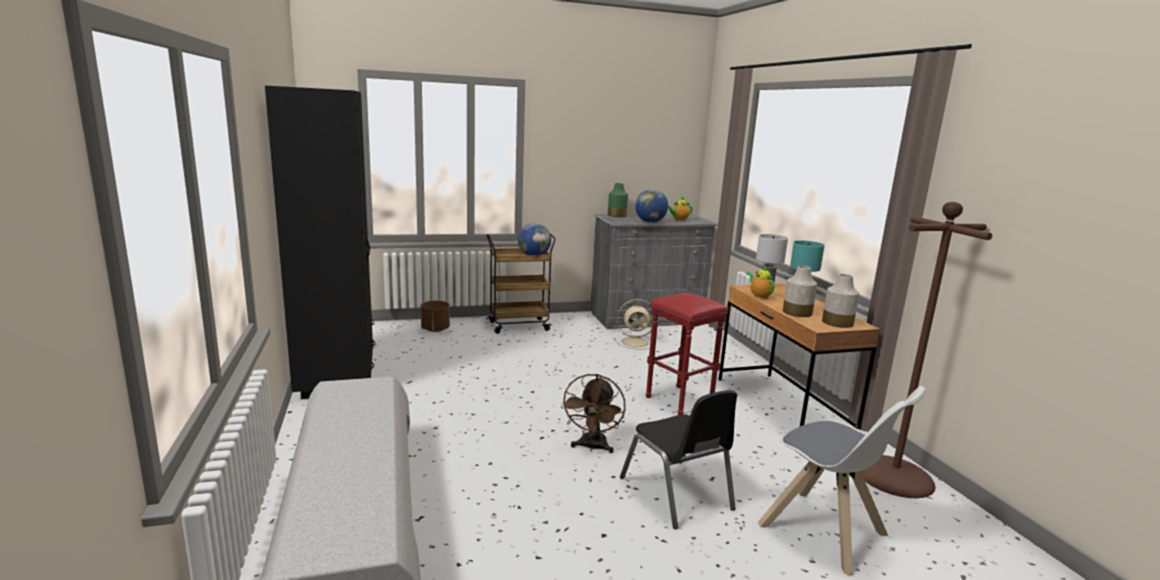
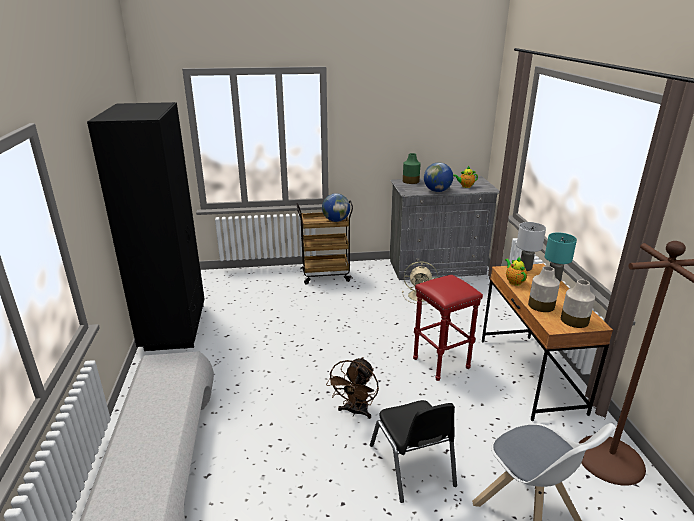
camera: 10 degrees right, 10 degrees up
(435, 330) = (257, 279): brown planter -> none

